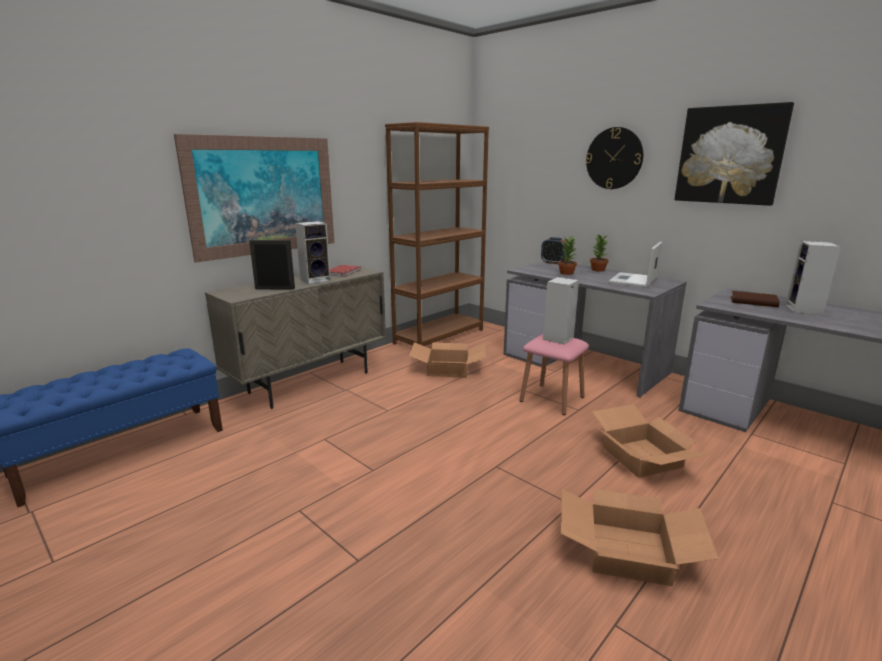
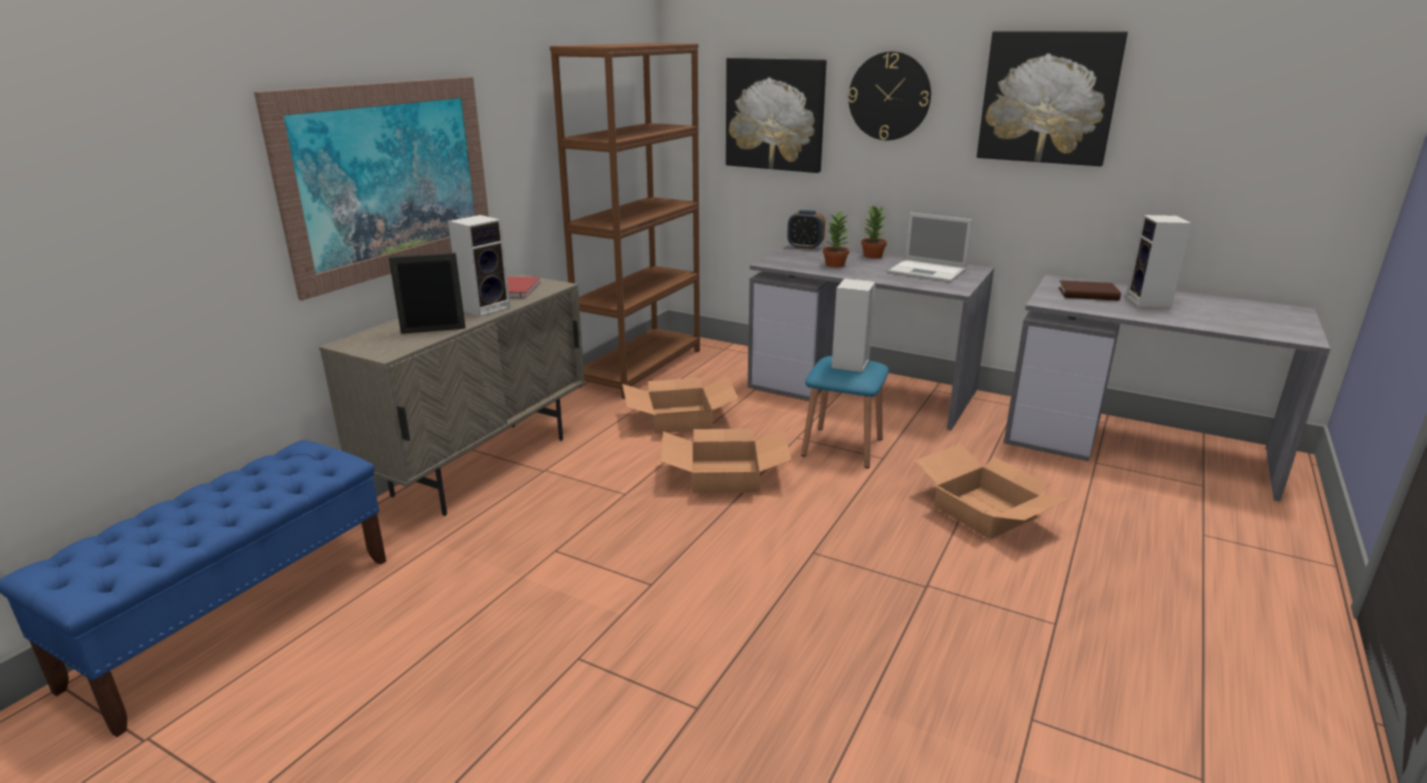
camera: 15 degrees left, 5 degrees up
(539, 173) = (775, 114): none -> picture
(552, 399) = (842, 447): pink stool -> blue stool
(629, 551) = (1014, 632): cardboard box -> cardboard box (725, 476)
(633, 281) = (928, 272): laptop -> laptop turned 75 degrees counterclockwise

